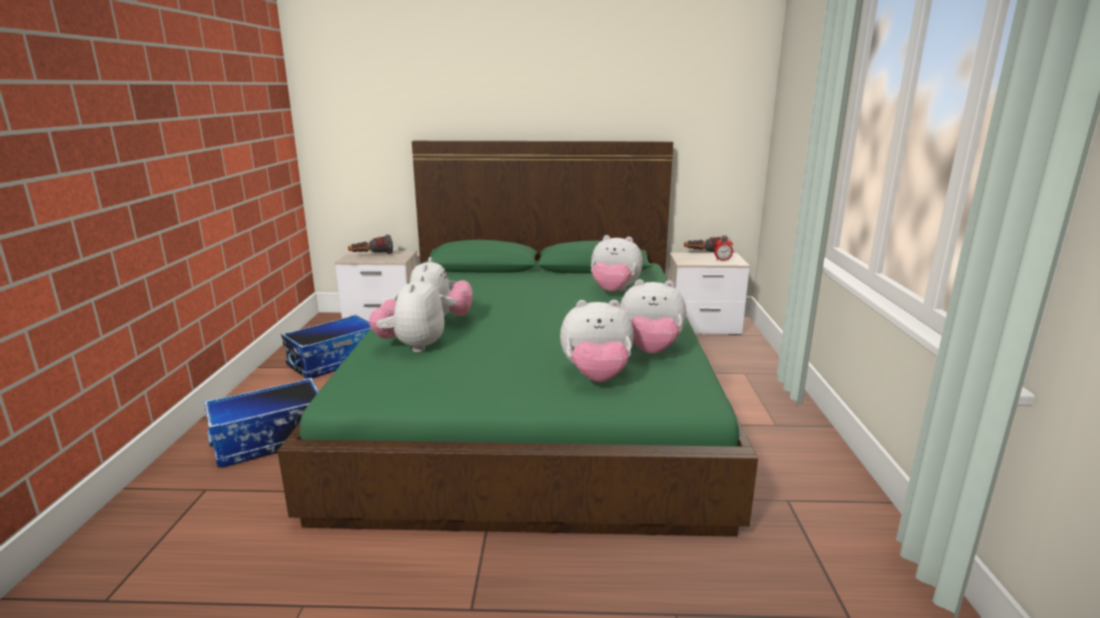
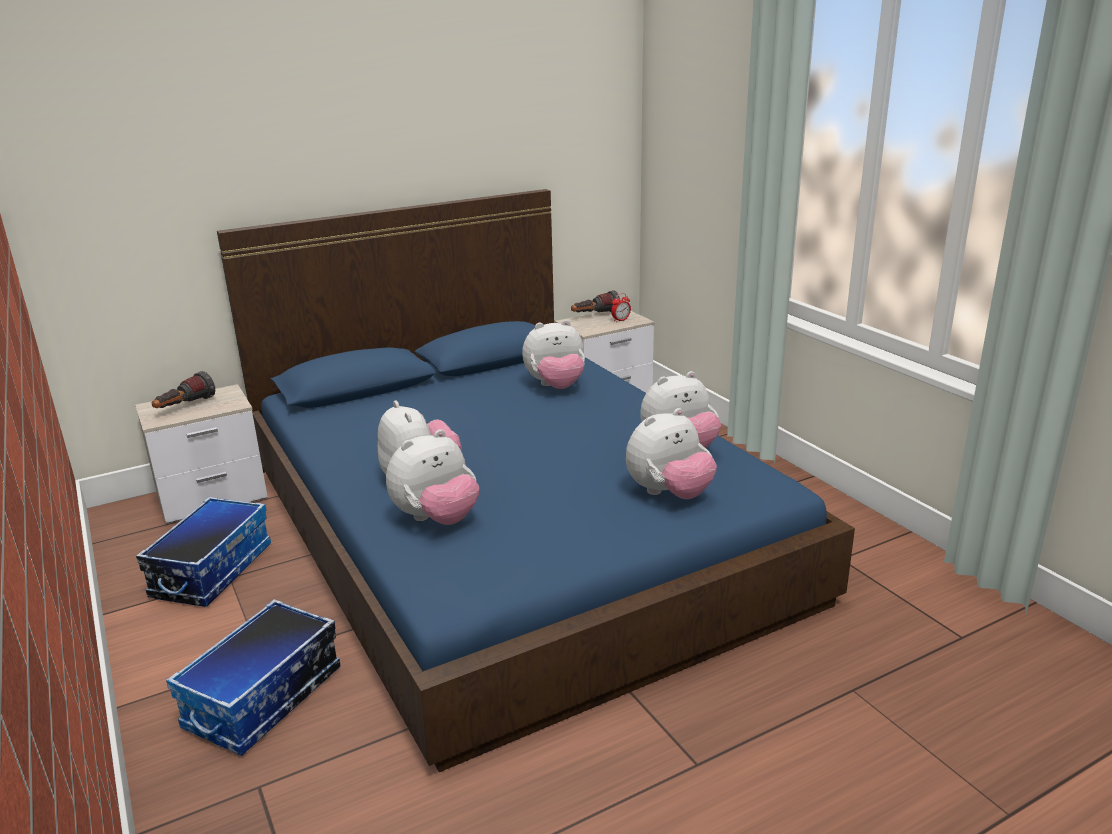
camera: 30 degrees left, 5 degrees up
(411, 346) = (436, 519): plush toy -> plush toy turned 105 degrees counterclockwise
(534, 390) = (510, 527): green bed -> blue bed

